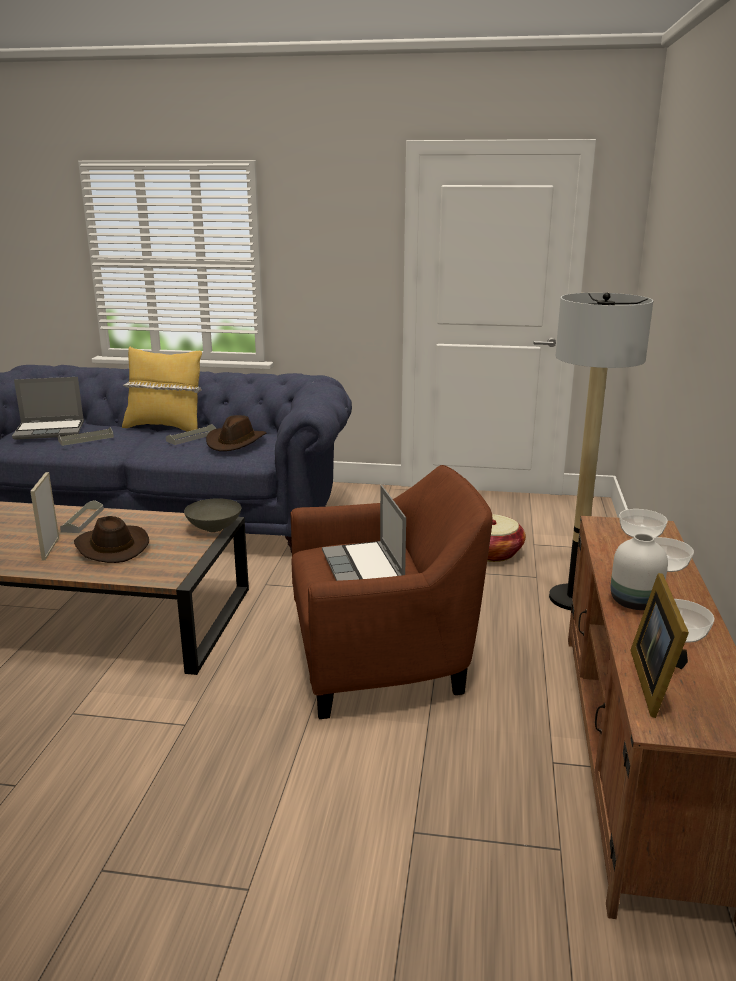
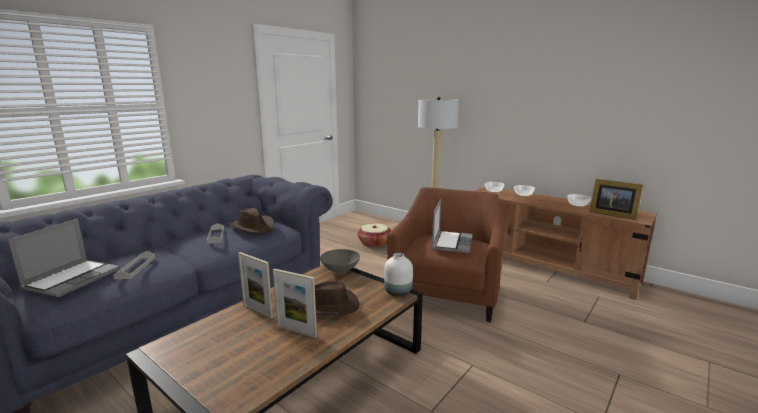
camera: 60 degrees left, 5 degrees down
(83, 520) = (257, 311): grey tray -> picture frame
(165, 427) = (167, 241): yellow pillow -> none
(364, 568) = (451, 243): laptop -> laptop turned 90 degrees counterclockwise
(636, 602) = (551, 203): white vase -> white vase (398, 291)

